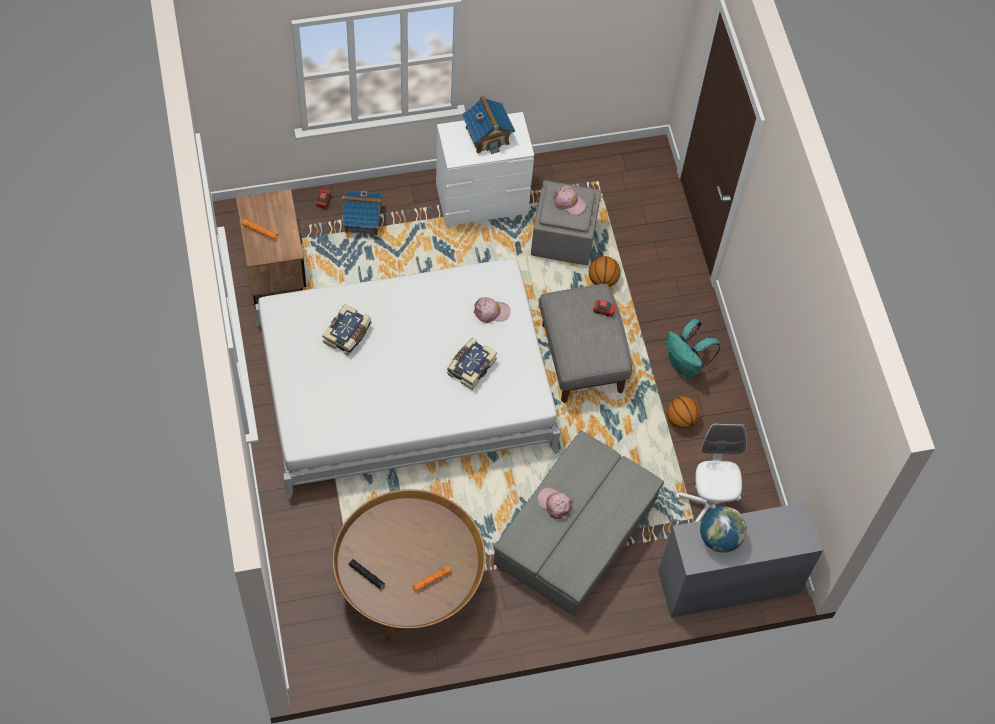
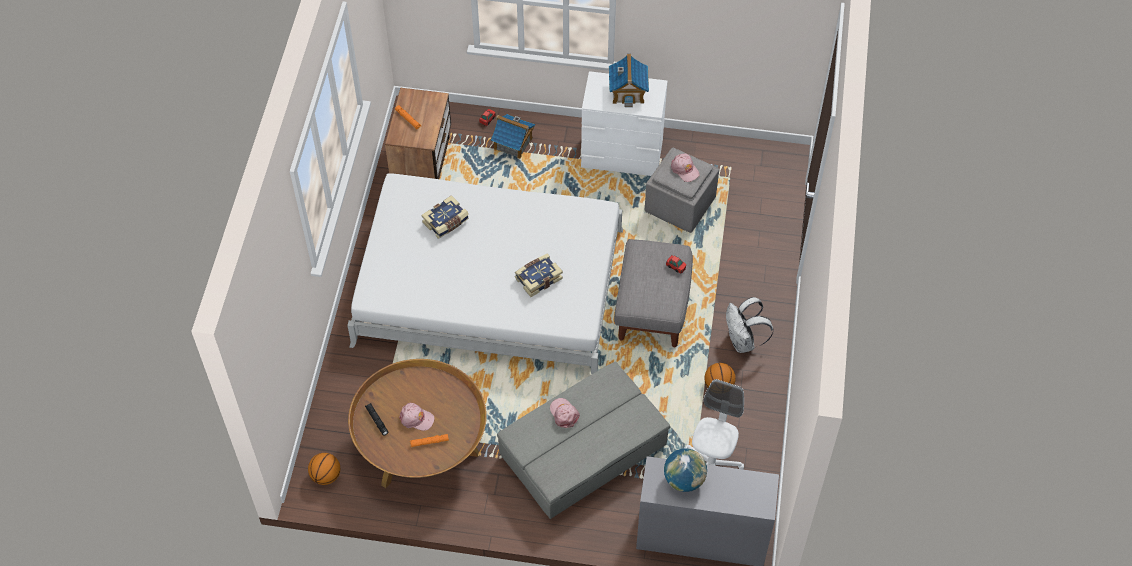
camera: 25 degrees right, 5 degrees down
(491, 312) = (576, 239): pink cap -> pink cap (416, 418)
(602, 280) = (699, 249): basketball -> basketball (325, 476)
(686, 365) = (743, 342): turquoise backpack -> white backpack

